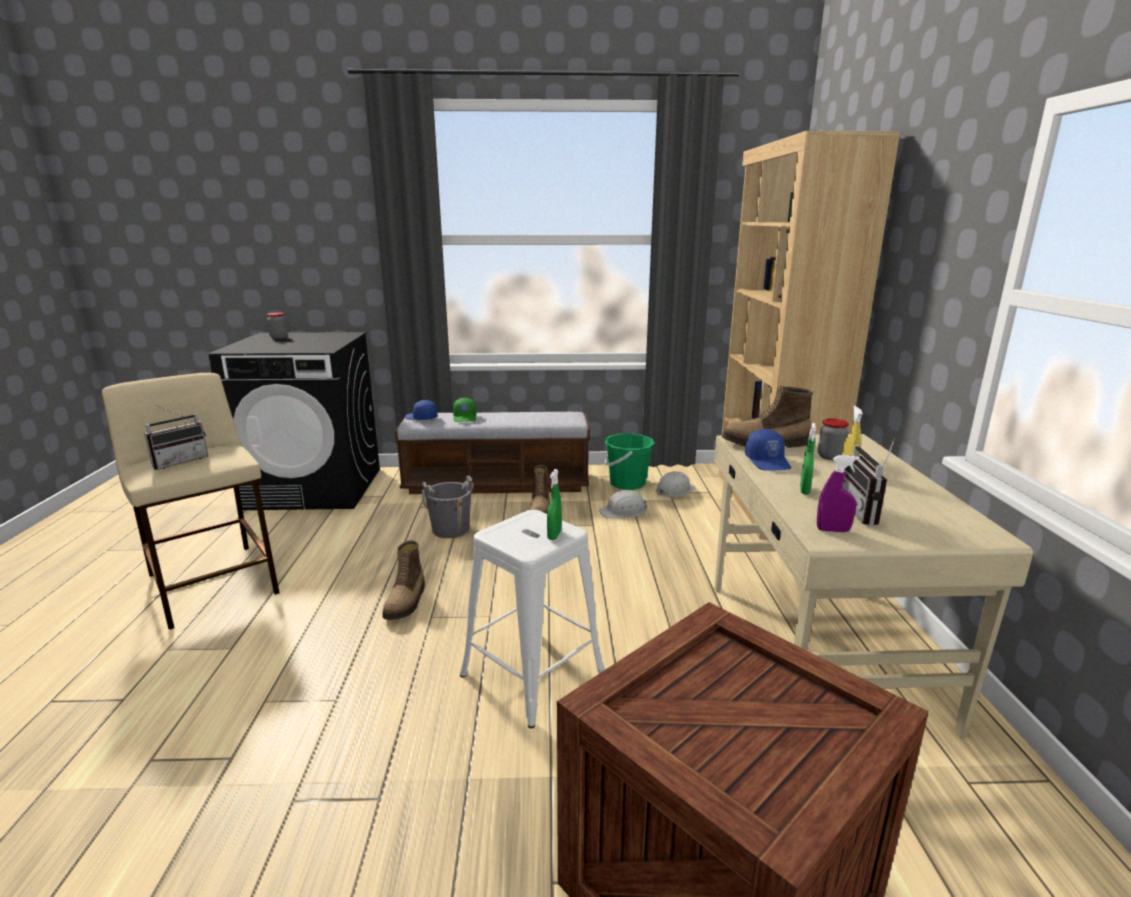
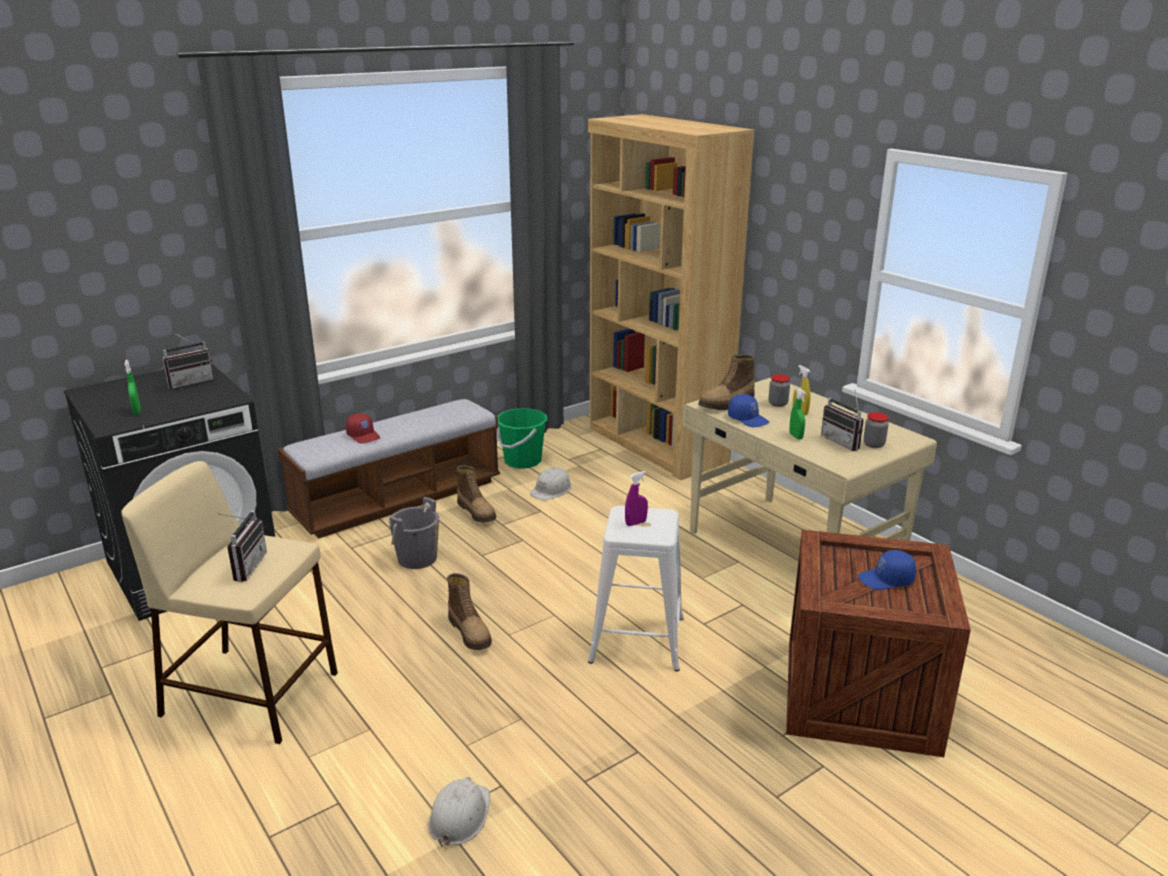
camera: 35 degrees left, 5 degrees up
(279, 337) = (119, 393): jar -> jar (873, 444)
(326, 339) = (190, 382): none -> radio
(421, 418) = (316, 449): blue cap -> blue cap (886, 580)
(465, 418) = (364, 436): green cap -> red cap
(554, 535) = (660, 520): green spray bottle -> green spray bottle (137, 411)
(674, 491) = (571, 456): white hard hat -> white hard hat (459, 816)
(833, 530) = (842, 460): purple spray bottle -> purple spray bottle (636, 523)

